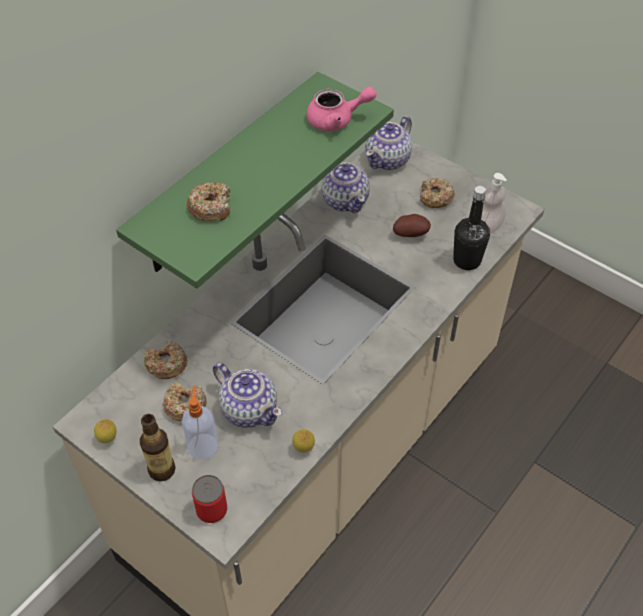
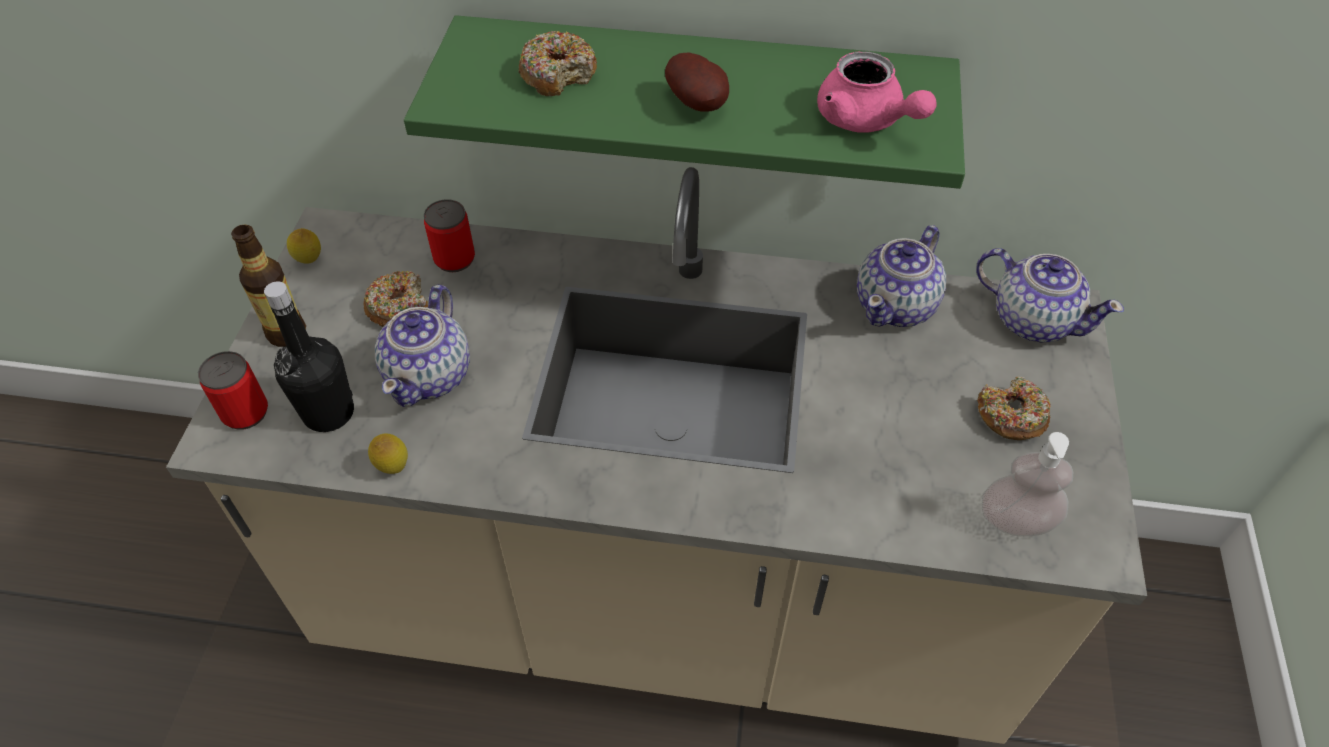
camera: 60 degrees right, 0 degrees up
(166, 365) = (454, 259): donut -> can
(202, 445) = (344, 355): soap dispenser -> none
(388, 159) = (1032, 319): teapot -> teapot turned 150 degrees counterclockwise
(410, 234) = (901, 417): potato -> potato (699, 105)
(467, 260) = (910, 521): black bottle -> black bottle (328, 413)

